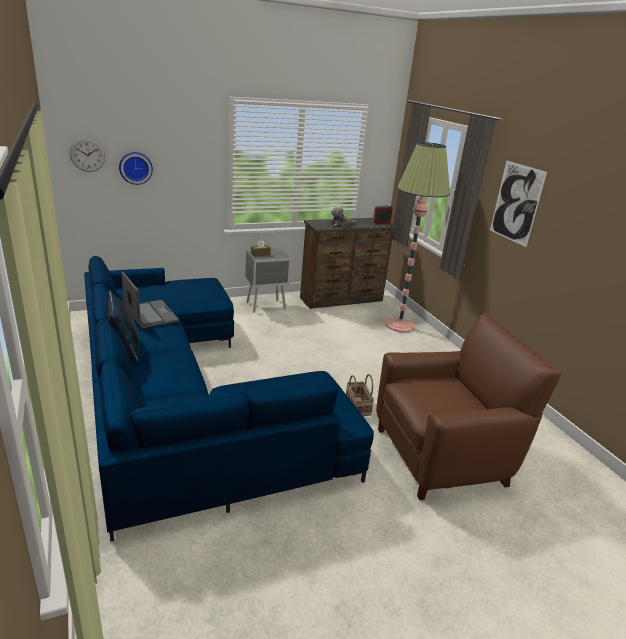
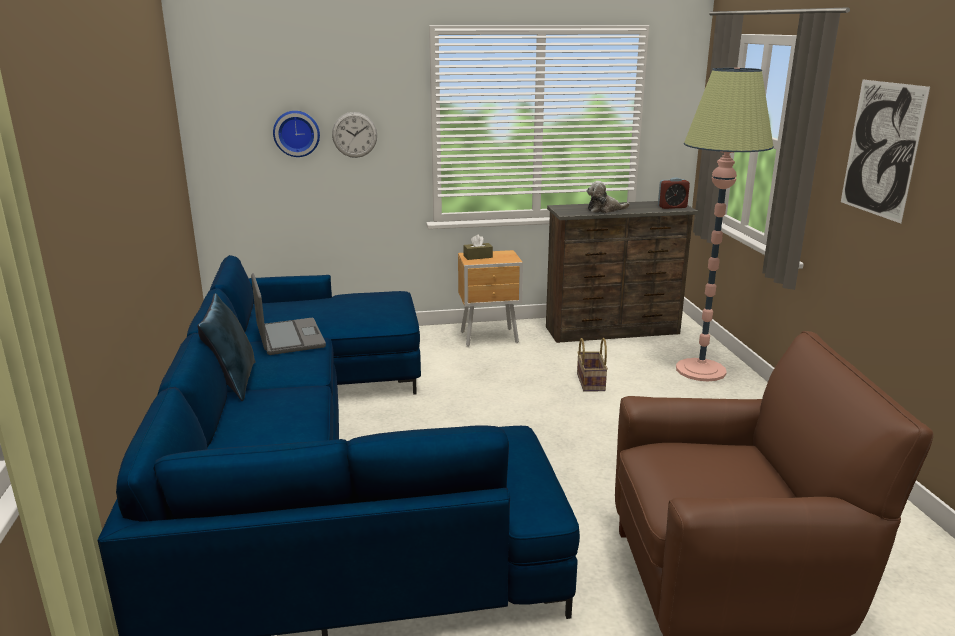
camera: 15 degrees right, 5 degrees down
(87, 155) = (231, 117): wall clock -> wall clock (354, 135)
(267, 306) = (490, 338): grey nightstand -> brown nightstand
(357, 406) = (592, 492): basket -> basket (589, 381)

